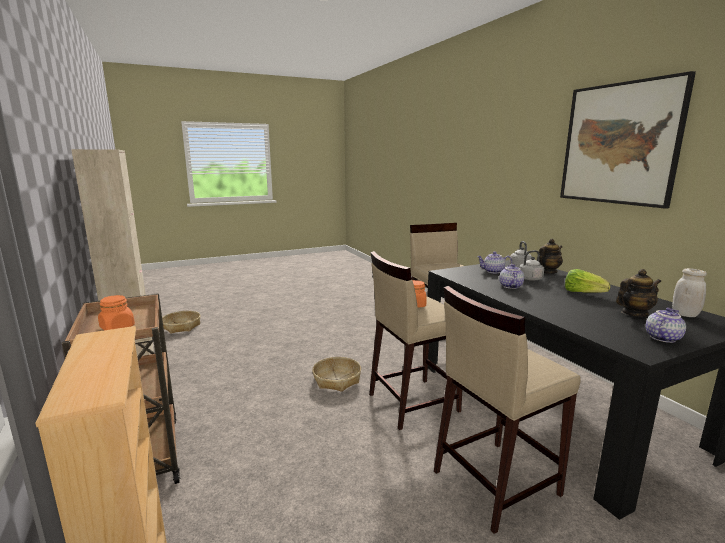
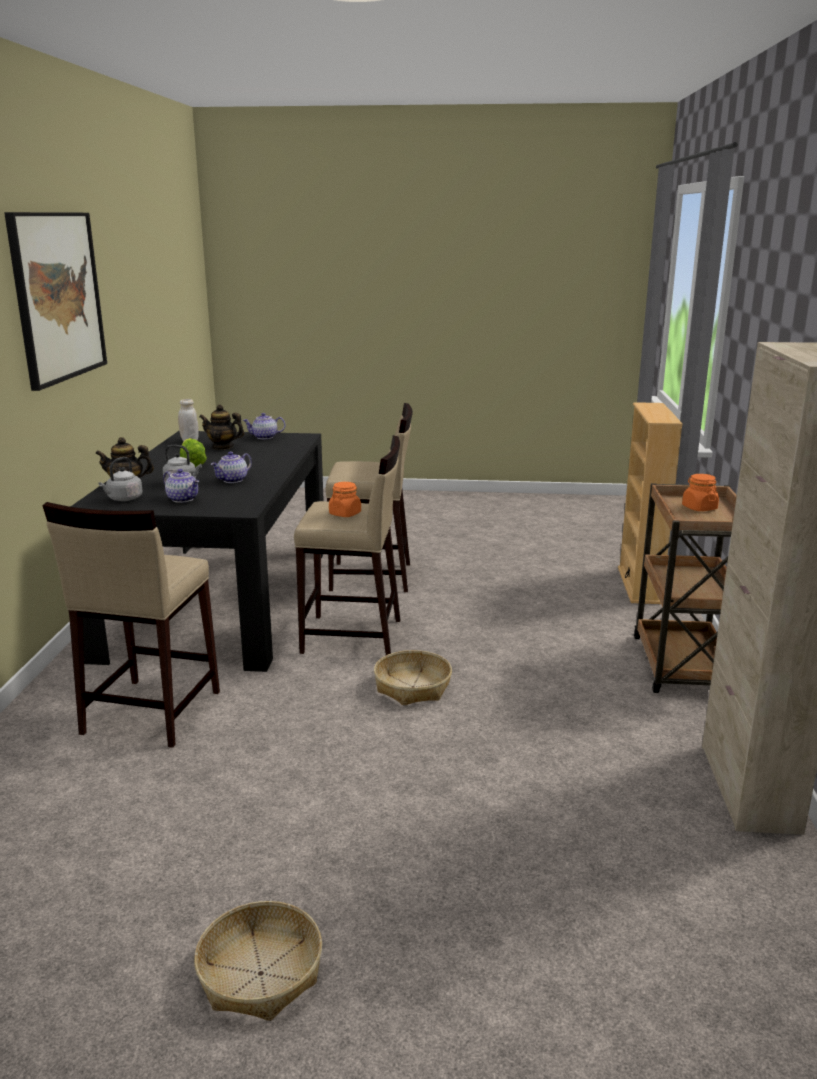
camera: 150 degrees left, 5 degrees up
(181, 326) = (717, 983): basket -> basket (261, 974)

